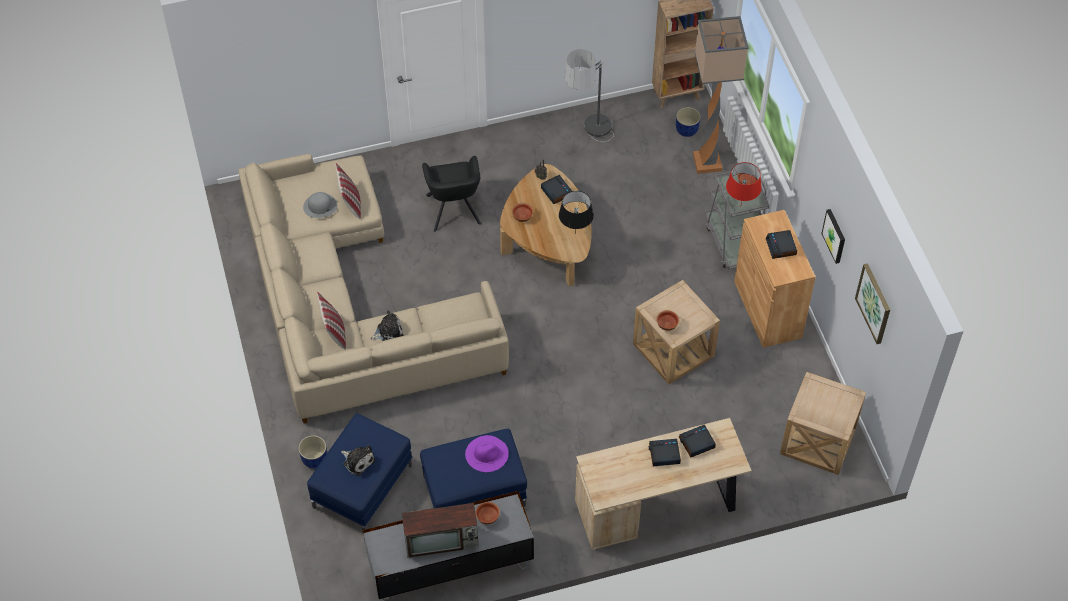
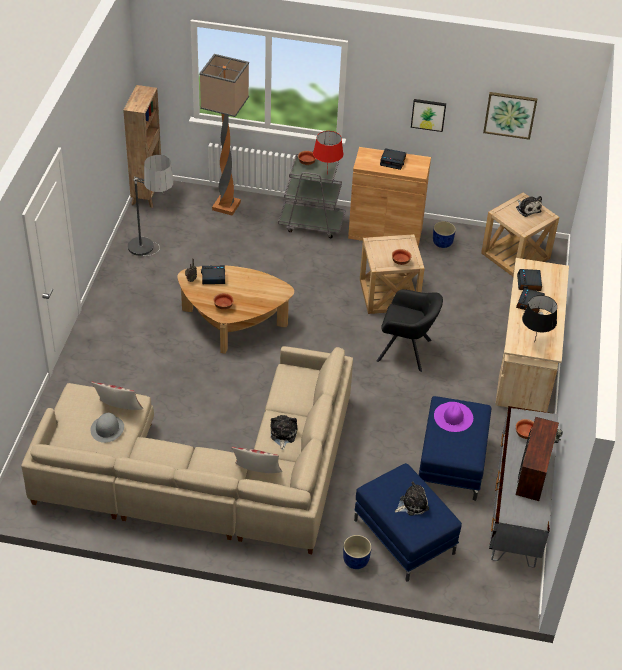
camera: 65 degrees left, 10 degrees down
(454, 211) = (156, 365): black armchair -> black armchair (406, 351)
(575, 234) = (265, 283): black table lamp -> black table lamp (534, 342)
(686, 130) = (185, 203): blue planter -> blue planter (442, 243)
(839, 406) = (527, 209): none -> plush toy

